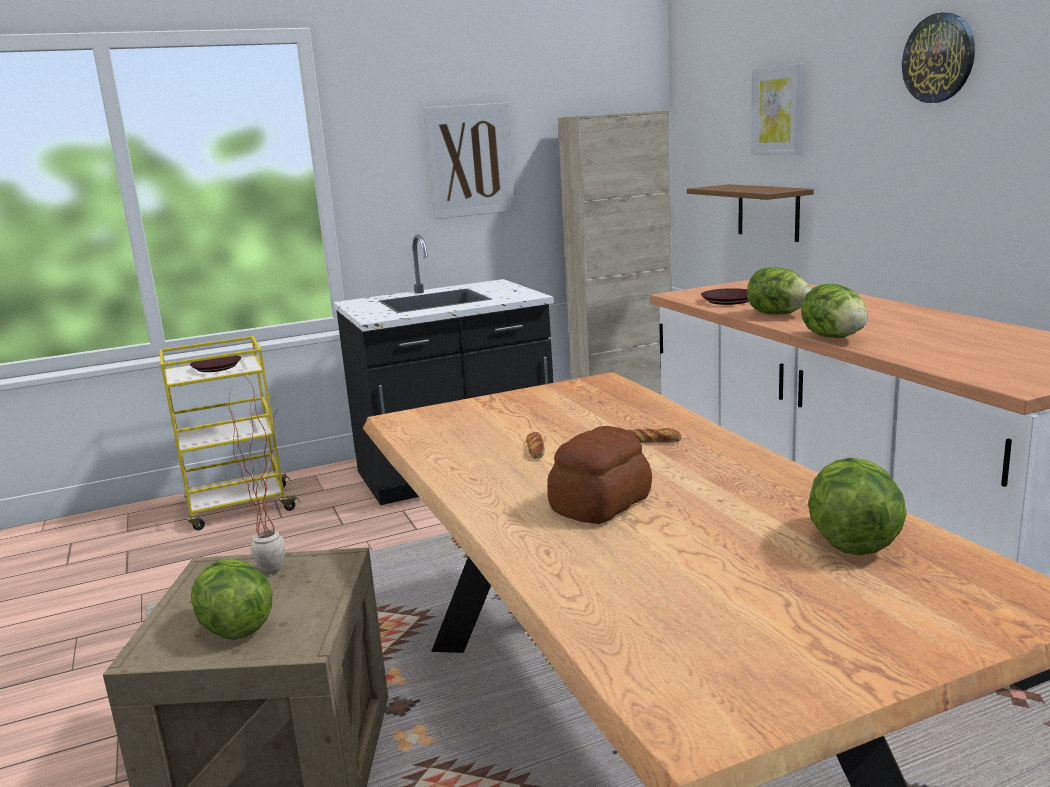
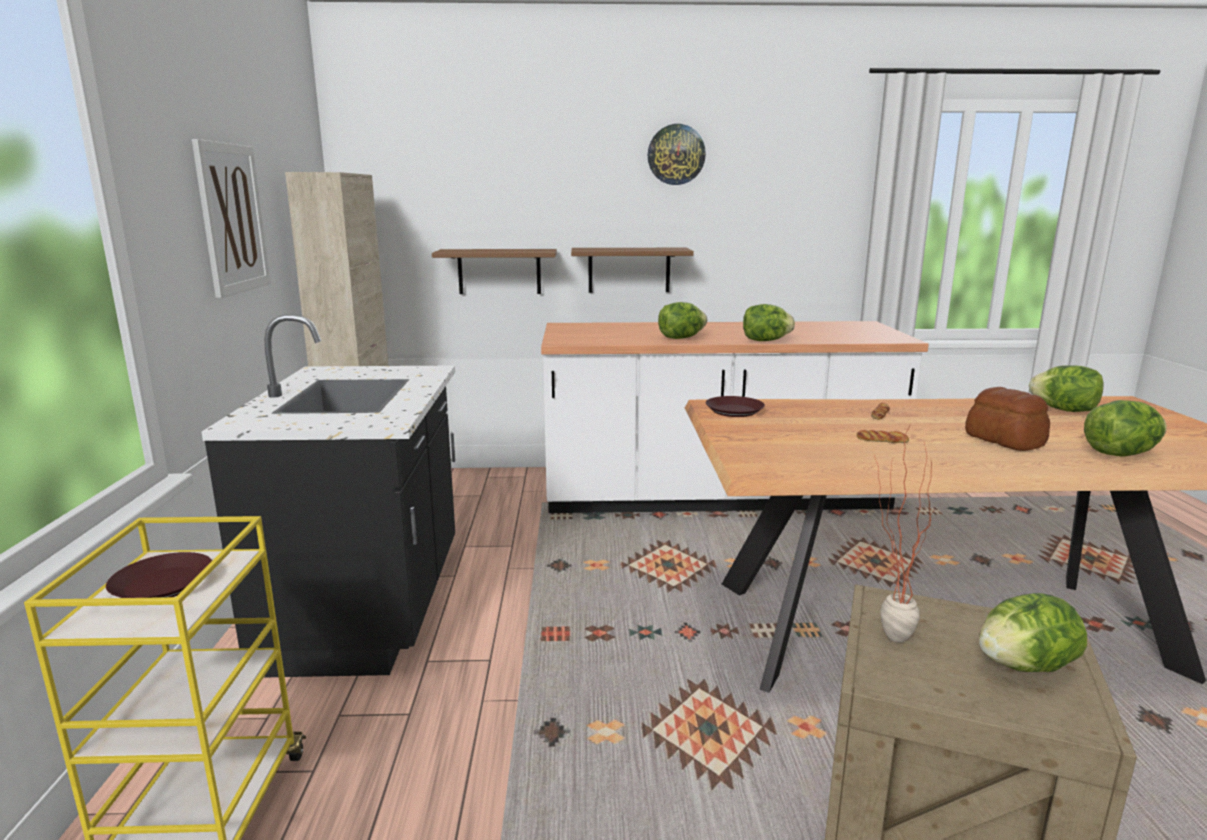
camera: 70 degrees left, 0 degrees up
(607, 573) = (1120, 454): none -> lettuce
(729, 301) = (614, 338): brown plate -> brown plate (735, 411)
(779, 111) = (508, 183): picture -> none
(880, 221) = (629, 270): none -> brown shelf

